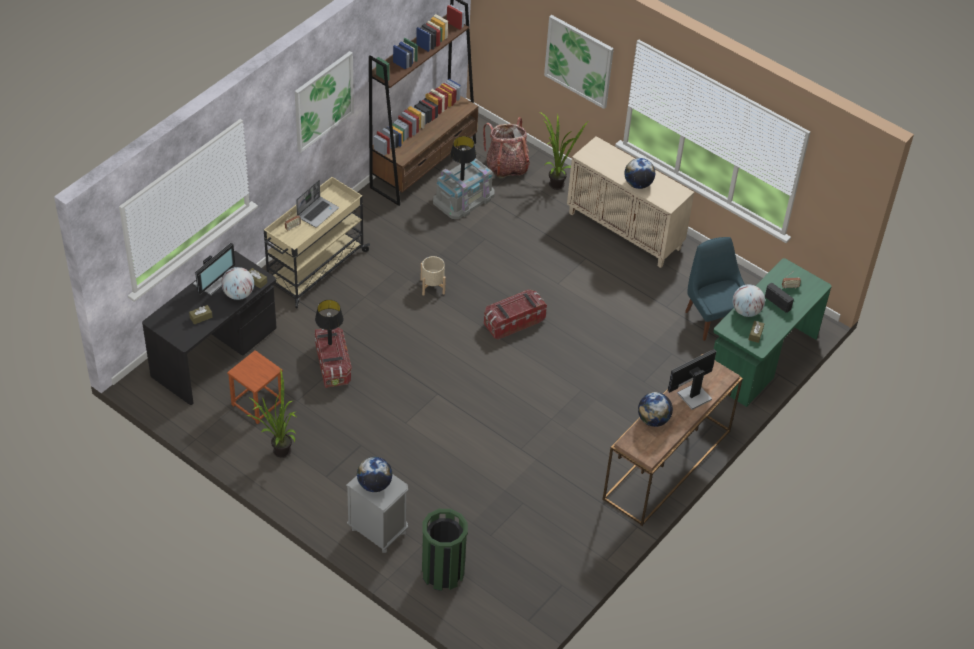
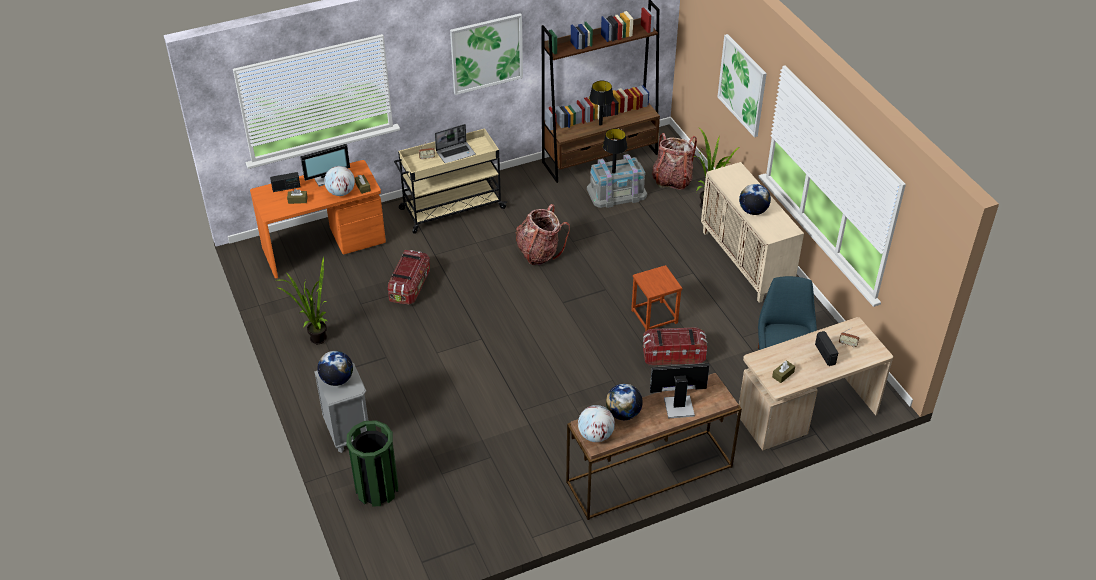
camera: 30 degrees right, 5 degrees down
(178, 308) = (286, 188): none -> radio
(215, 353) = (324, 246): black desk -> orange desk
(258, 404) = (327, 295): brown stool -> brown stool (654, 317)
(330, 343) = (409, 264): black table lamp -> black table lamp (600, 124)
(432, 286) = (539, 252): beige planter -> backpack
(513, 322) = (590, 304): storage box -> storage box (673, 355)
(746, 311) = (787, 351): globe -> globe (595, 435)
(761, 359) = (806, 414): green desk -> beige desk

